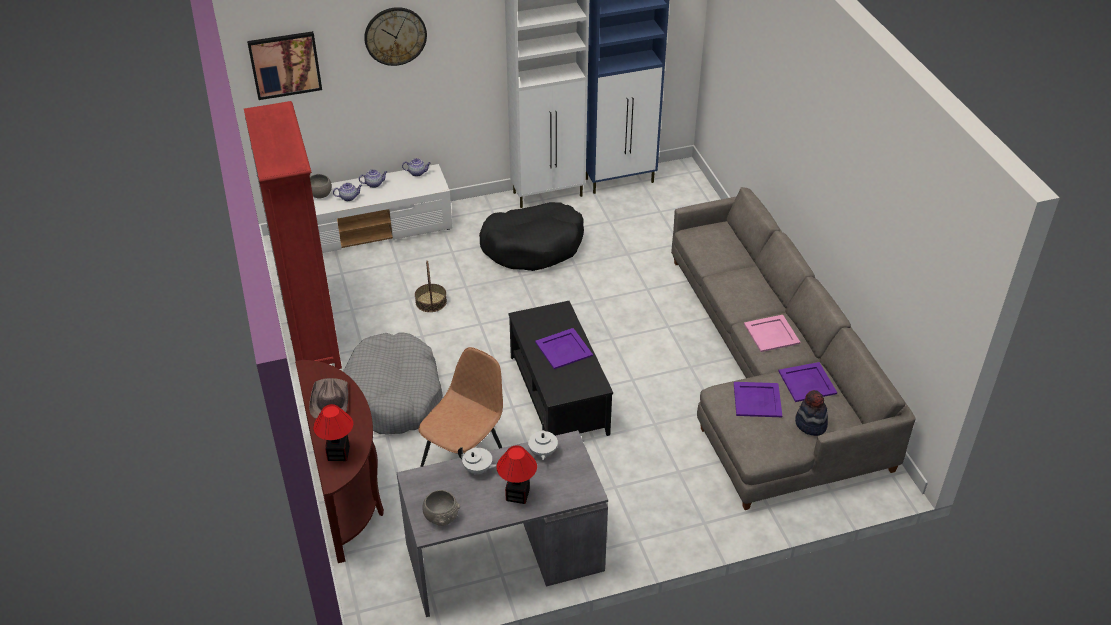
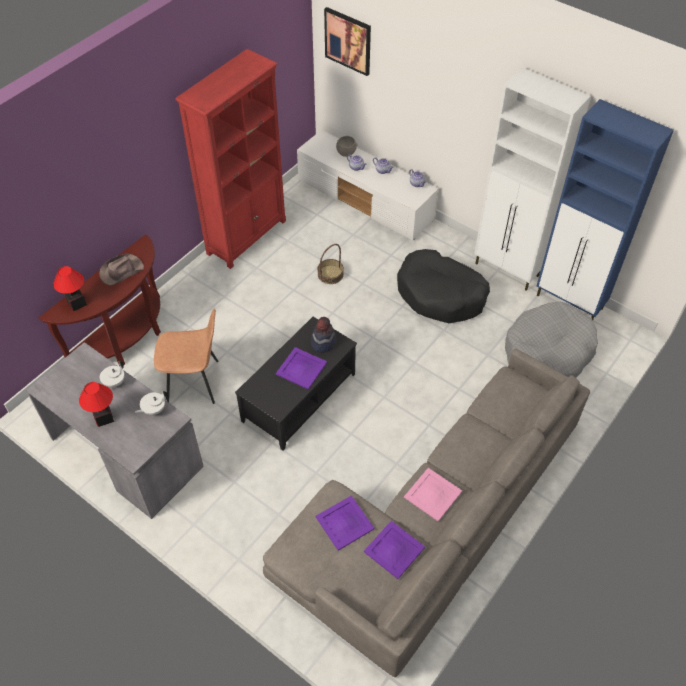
camera: 55 degrees right, 10 degrees up
(394, 395) = (227, 309): grey dog bed -> grey dog bed (547, 353)
(395, 36) = (428, 65): wall clock -> none
(441, 516) = (59, 387): grey bowl -> none
(478, 469) = (114, 383): white teapot -> white teapot turned 45 degrees clockwise
(810, 424) = (345, 576): hat -> hat (323, 342)

